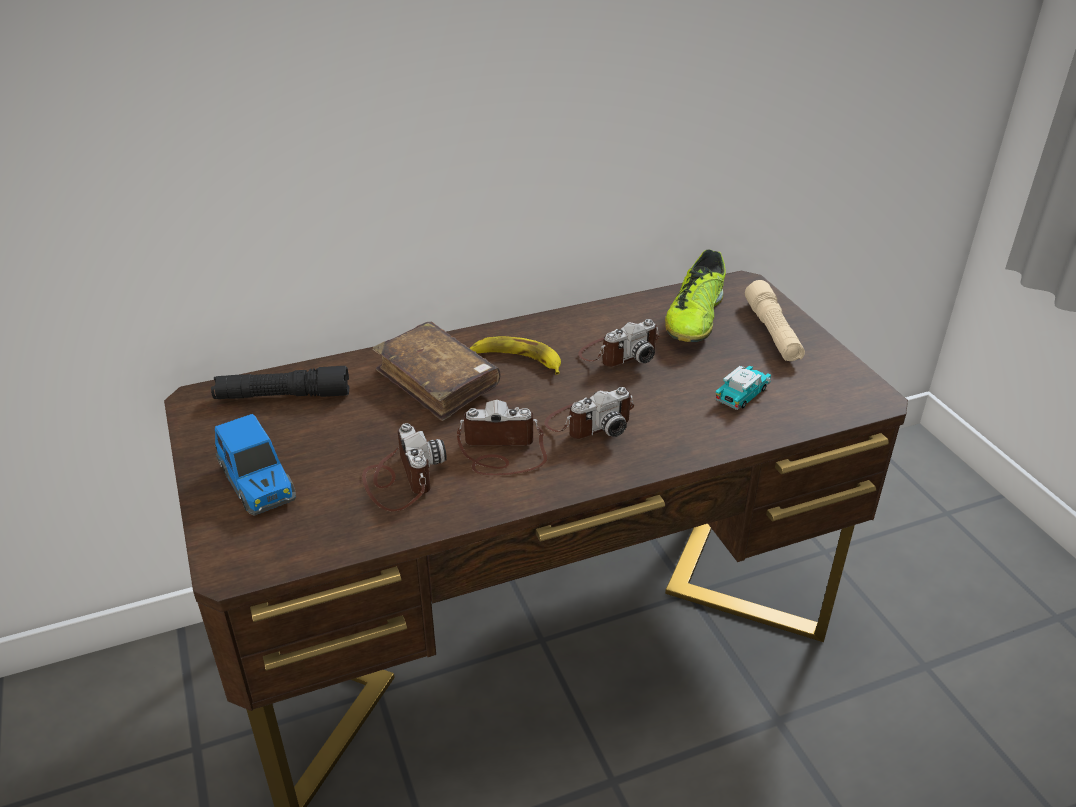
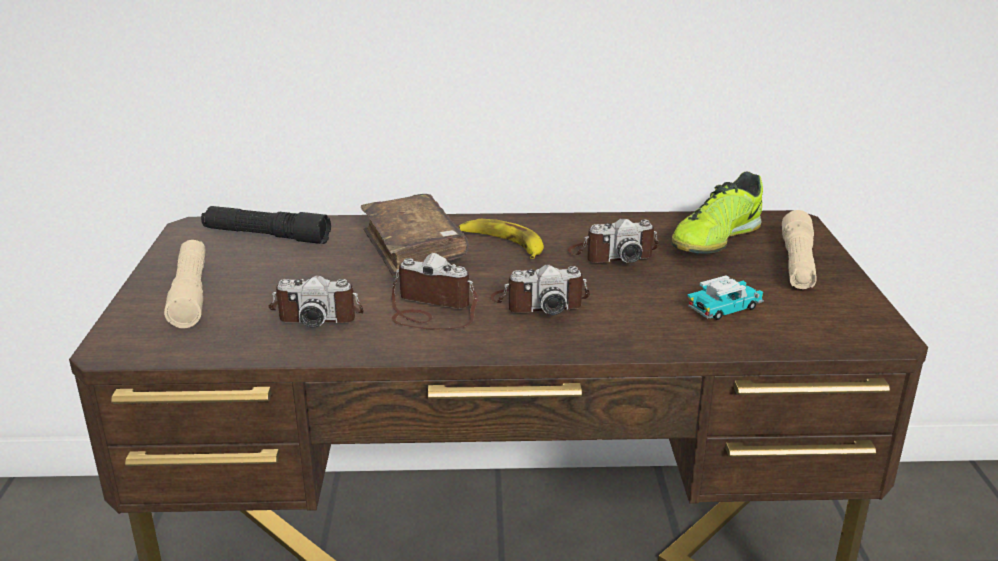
camera: 20 degrees right, 10 degrees down
(258, 484) = (190, 293): toy car -> beige flashlight
(400, 479) = (318, 314): camera -> camera turned 90 degrees clockwise

